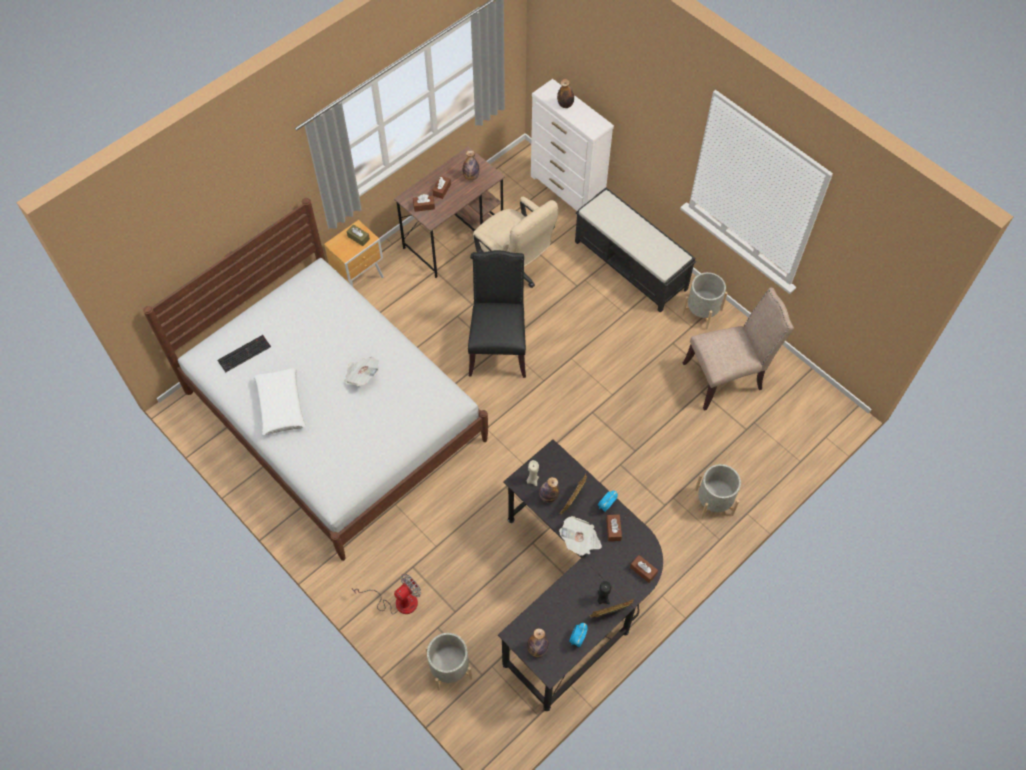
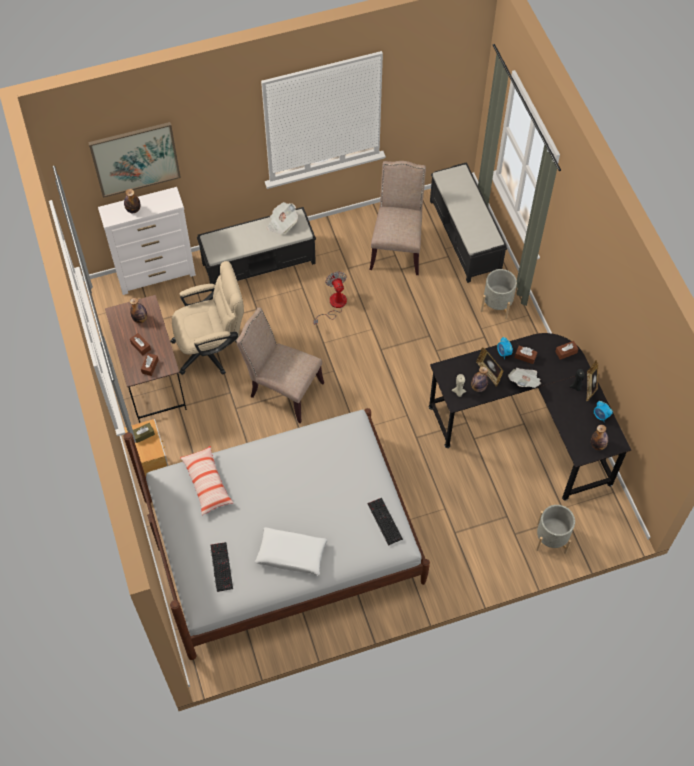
camera: 65 degrees left, 0 degrees up
(326, 305) = (207, 483): none -> pillow
(351, 471) = (384, 521): none -> keyboard
(362, 375) = (295, 480): newspaper -> newspaper (282, 224)
(398, 602) = (480, 554): fan -> fan (334, 305)
(498, 346) = (283, 390): black chair -> beige chair
(593, 62) = (135, 159): none -> picture
(702, 312) = (330, 236): grey planter -> none
(782, 436) = (465, 237): none -> black bench

